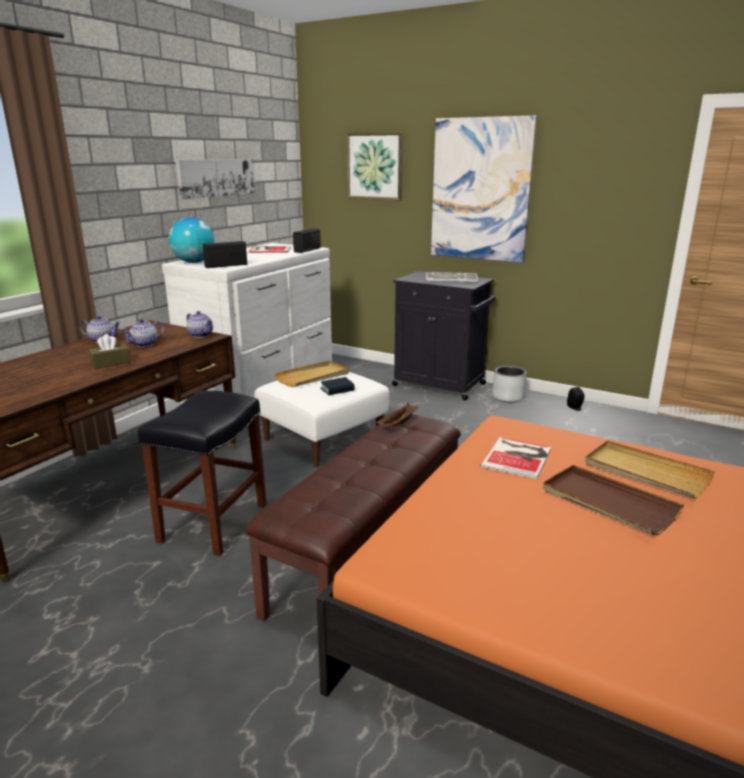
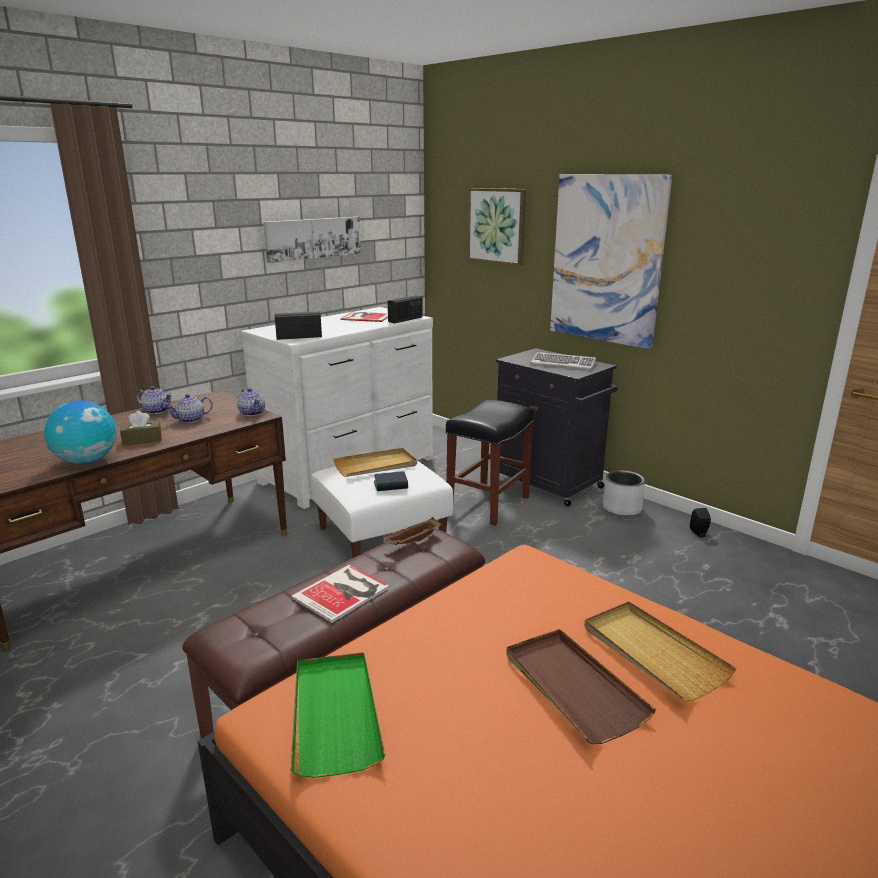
camera: 15 degrees right, 0 degrees up
(194, 262) = (272, 330): globe -> globe (87, 461)
(213, 523) = (218, 619): black stool -> black stool (488, 504)
(439, 551) = (335, 714): none -> green tray
(518, 457) = (511, 606): book -> book (343, 592)

